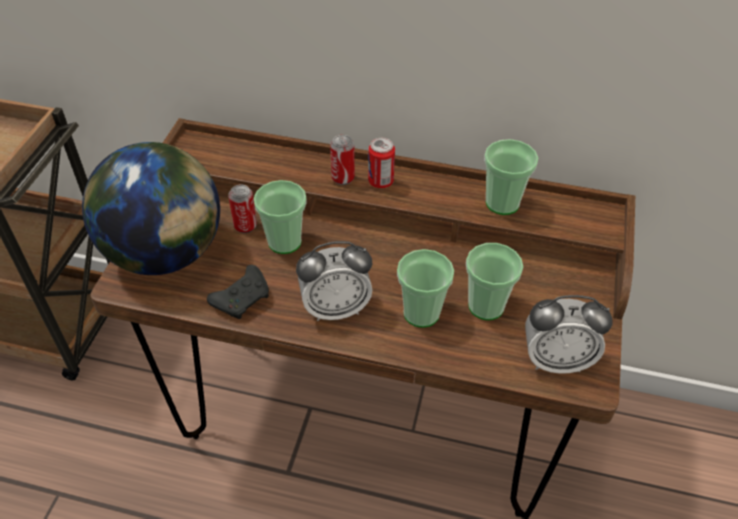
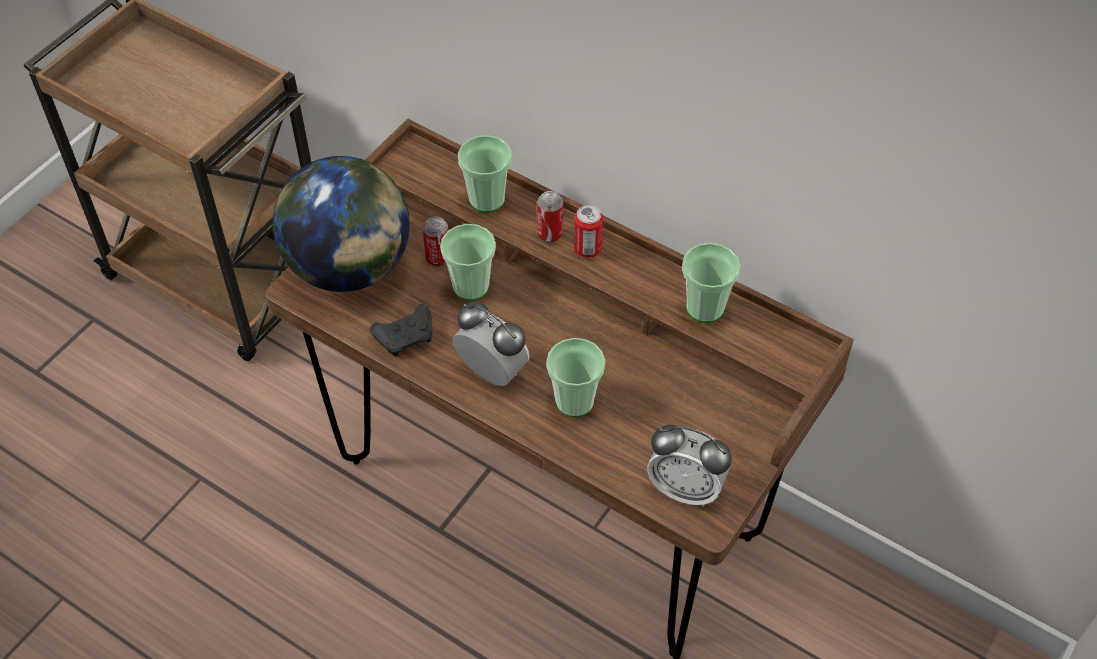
camera: 20 degrees right, 5 degrees up
(335, 308) = (492, 372): alarm clock -> alarm clock turned 150 degrees counterclockwise
(486, 306) = (644, 413): cup -> cup (487, 199)

